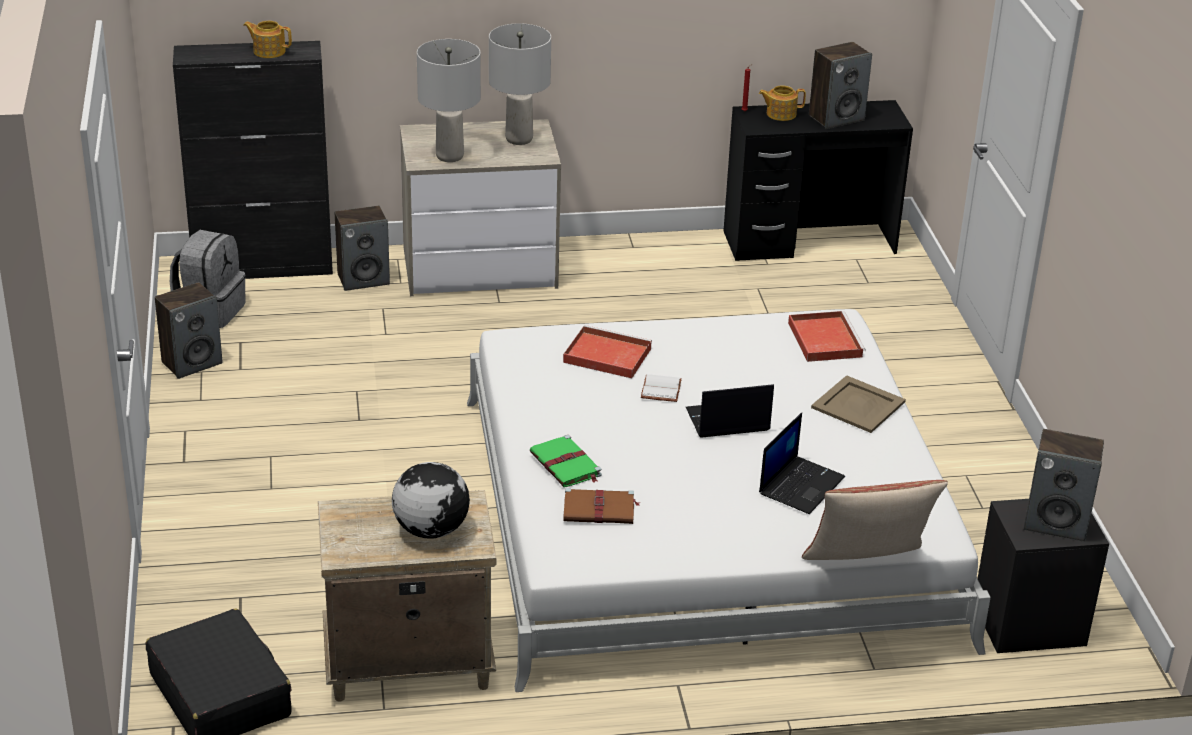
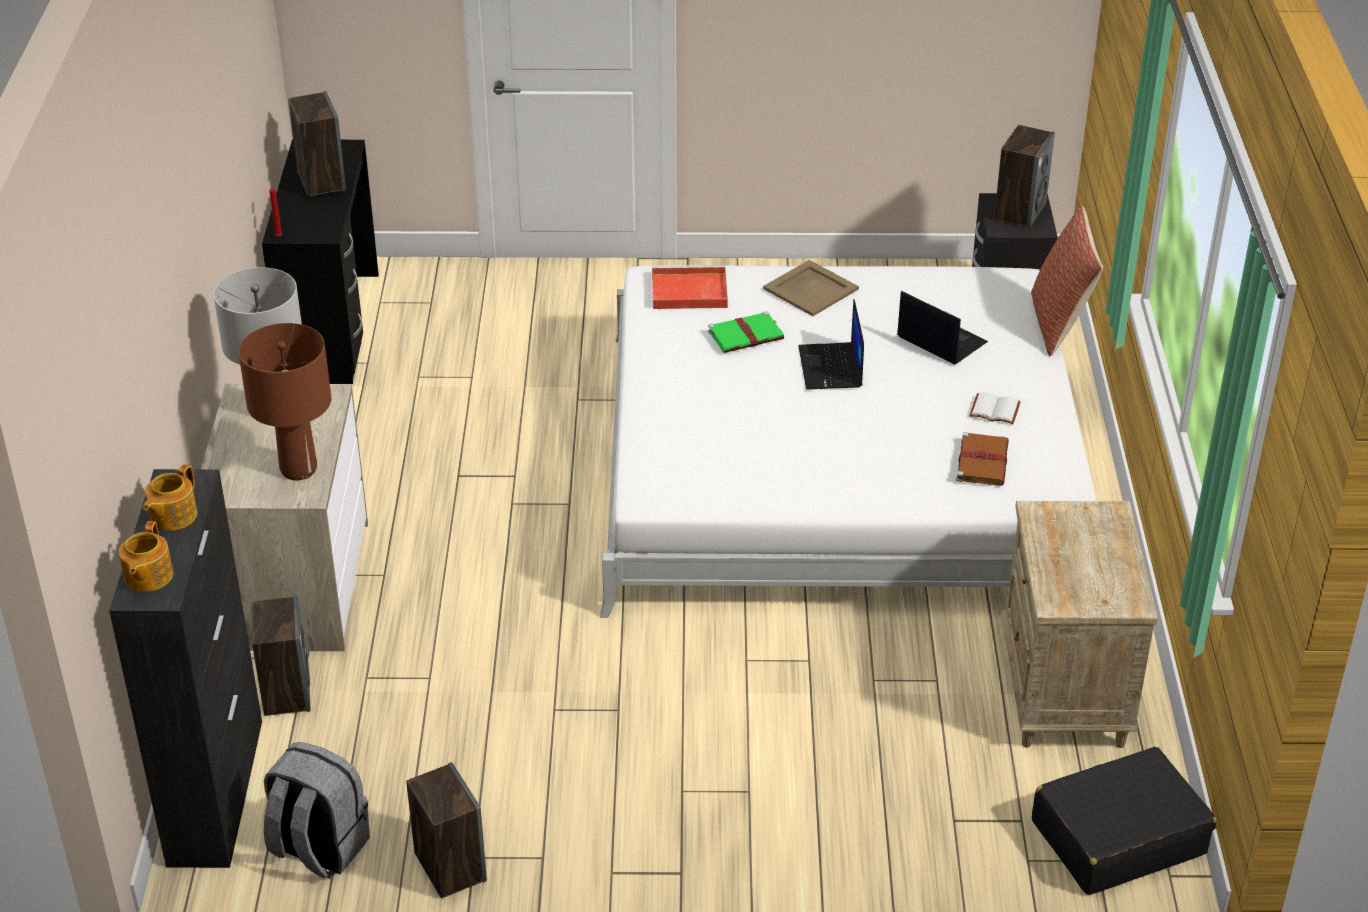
camera: 80 degrees left, 5 degrees up
(430, 529) = (1087, 539): globe -> none
(450, 156) = (298, 469): grey table lamp -> brown table lamp
(566, 465) = (900, 477): green book -> green book (747, 335)
(605, 355) = (693, 433): red tray -> none
(662, 390) = (769, 402): white book -> white book (996, 409)
(780, 114) = (296, 214): teapot -> teapot (147, 577)

